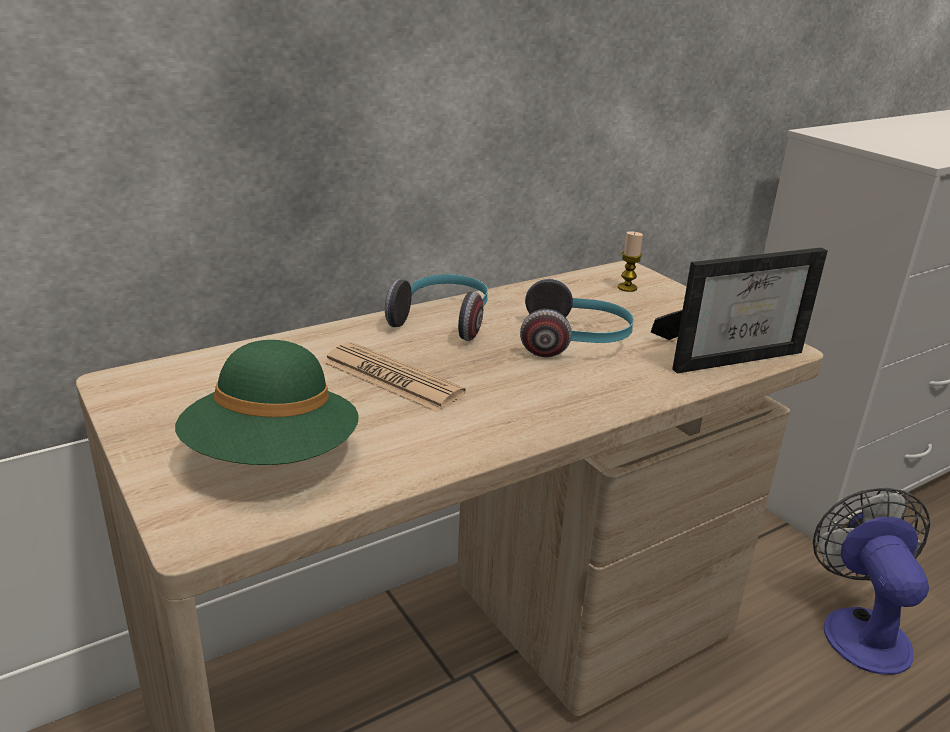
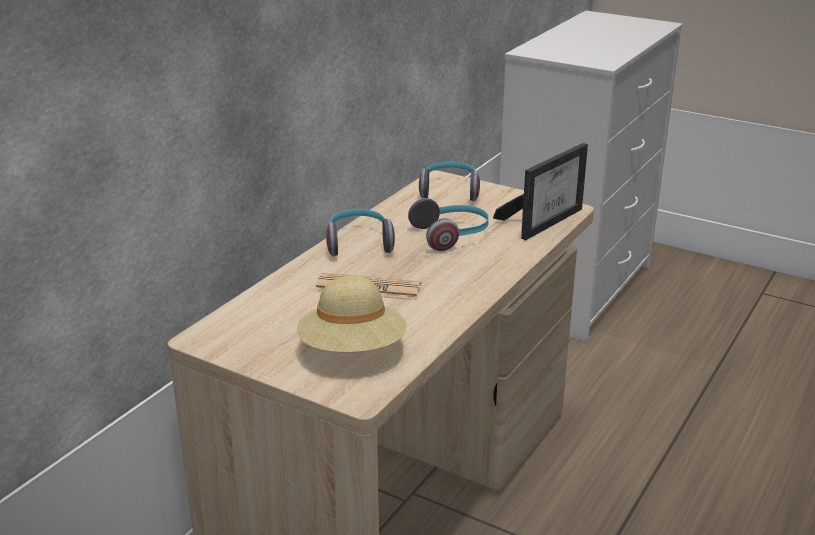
camera: 25 degrees left, 0 degrees up
(273, 457) = (352, 350): green hat -> beige hat
(627, 288) = (450, 191): candle -> headphones
(860, 627) = (631, 383): fan -> none

